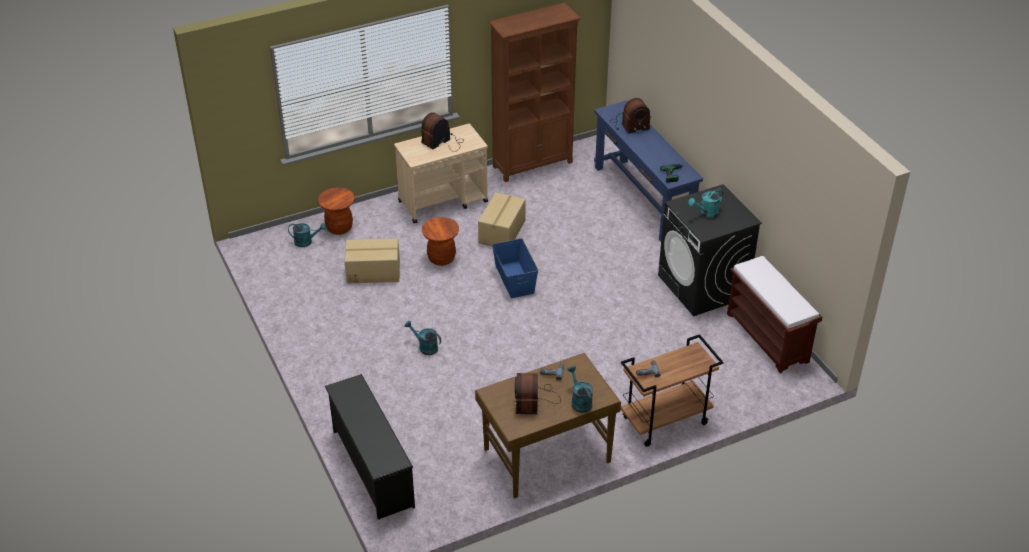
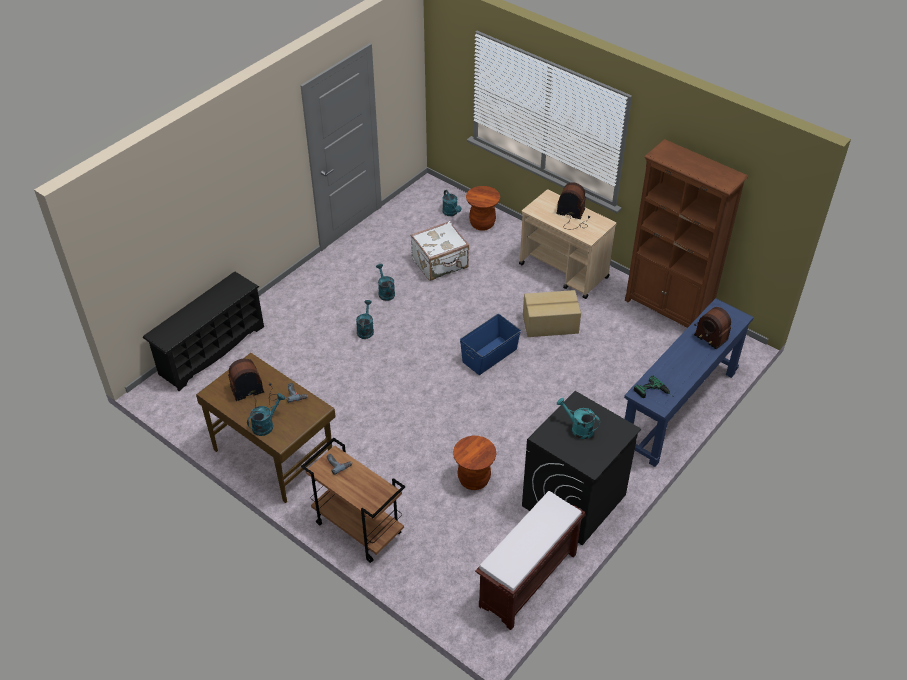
camera: 65 degrees right, 5 degrees up
(373, 271) = (440, 264): cardboard box -> white suitcase
(383, 319) = (385, 292): none -> turquoise watering can
(441, 258) = (486, 298): brown stool -> brown stool (474, 479)

